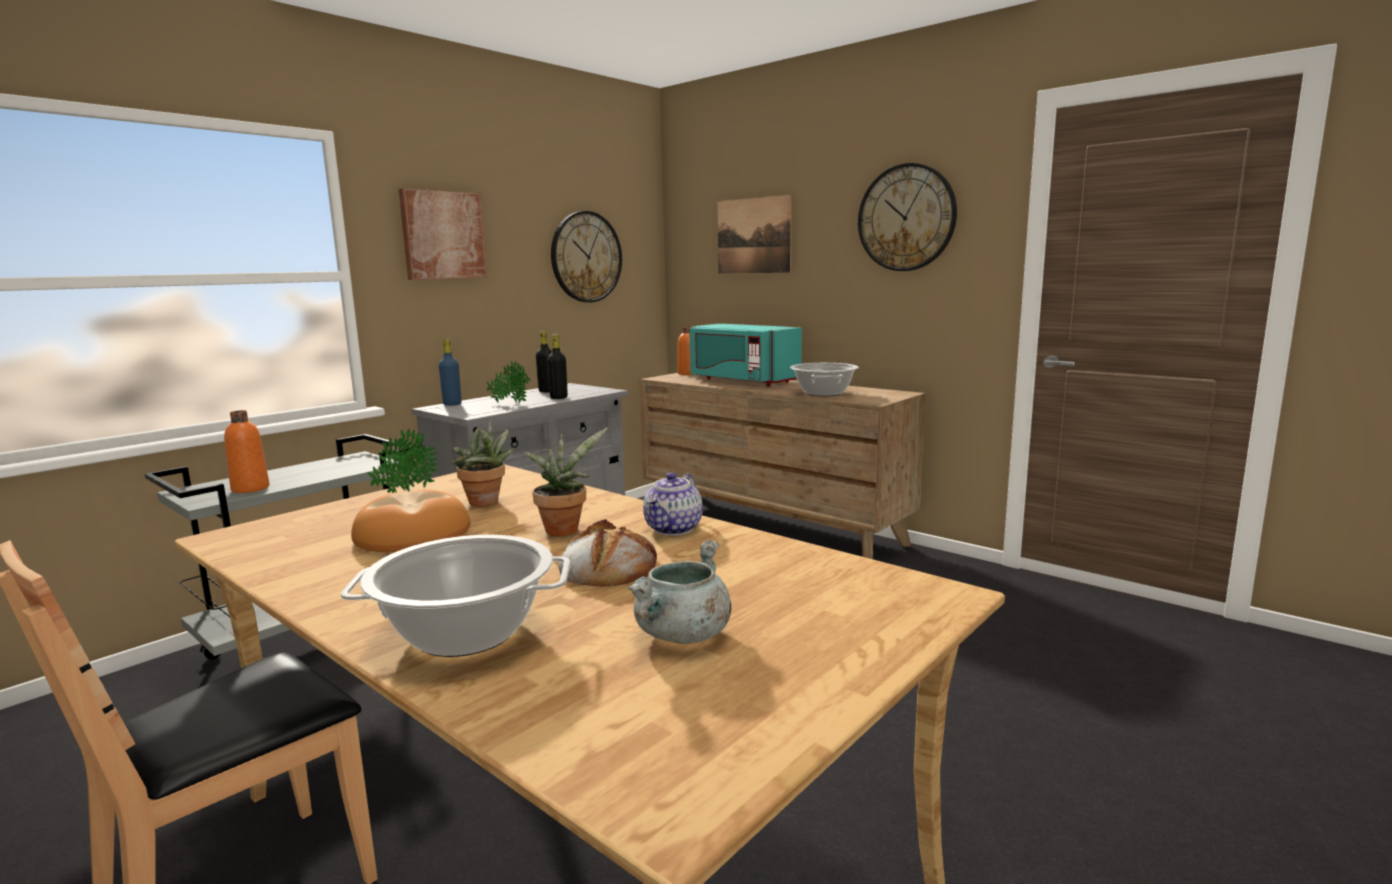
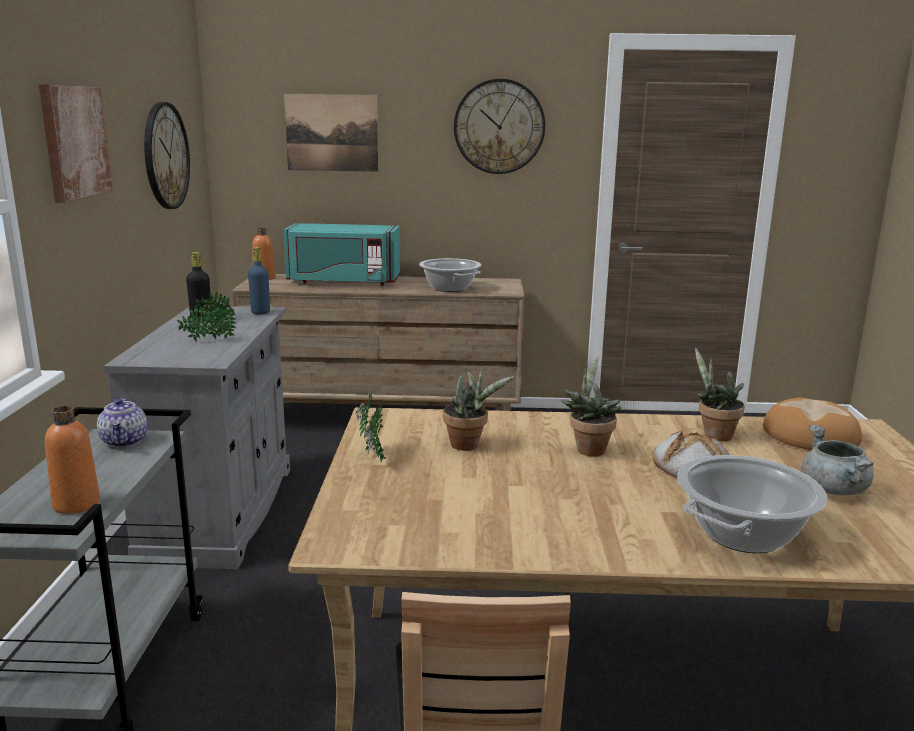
camera: 40 degrees left, 5 degrees up
(412, 534) = (498, 487): bread -> bread (811, 435)
(452, 404) = (141, 352): blue bottle -> blue bottle (260, 312)
(559, 398) = (242, 326): black bottle -> none
(674, 529) = (652, 428): teapot -> teapot (125, 441)
(717, 549) = (713, 435): none -> potted plant

